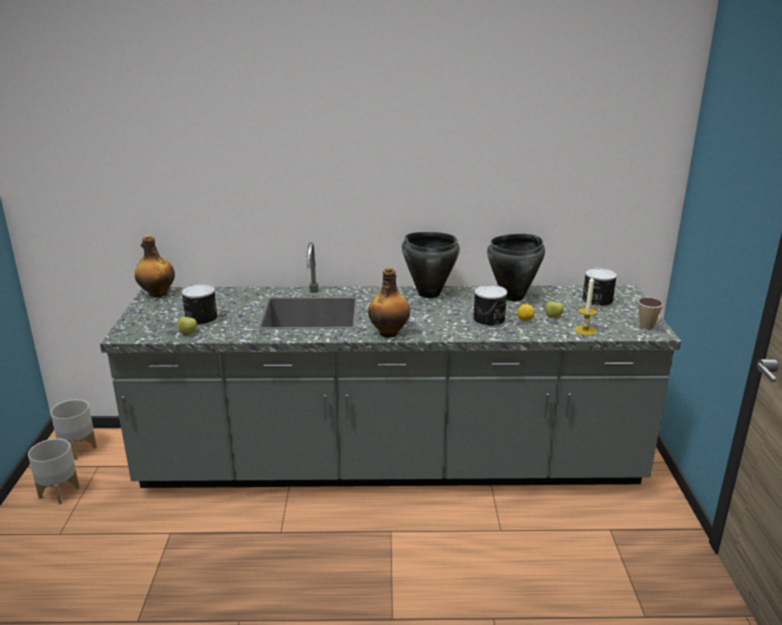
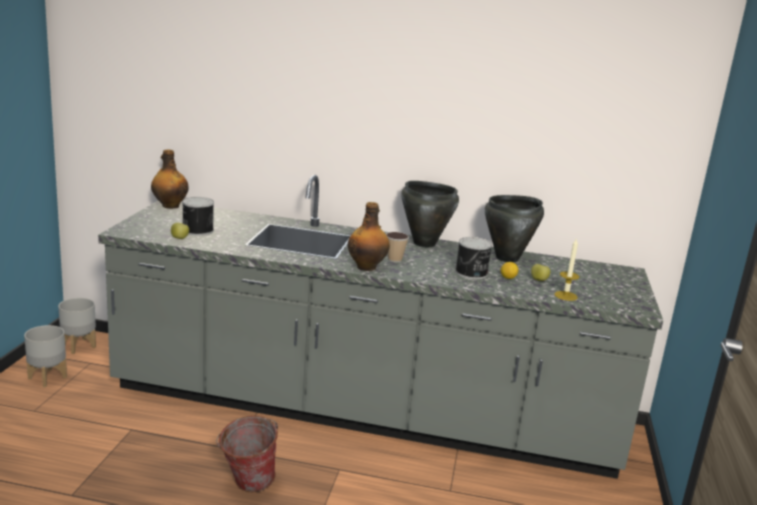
camera: 10 degrees right, 5 degrees down
(309, 569) = (246, 485): none -> bucket
(596, 301) = (592, 275): can -> none
(646, 326) = (633, 302): cup -> cup (395, 260)

